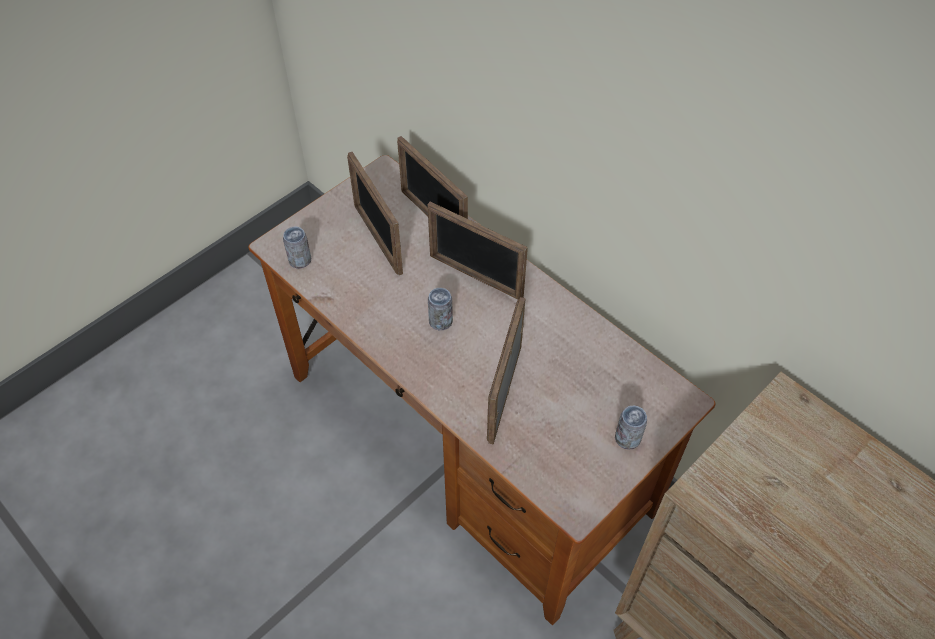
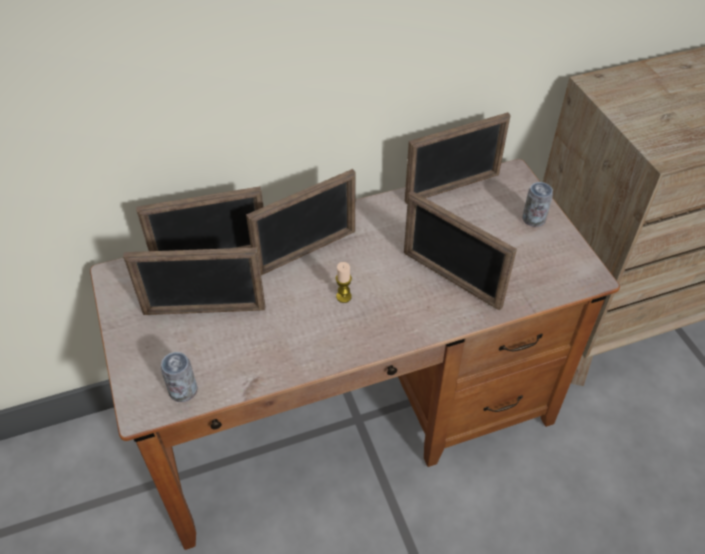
camera: 65 degrees left, 5 degrees down
(440, 321) = (343, 296): can -> candle
(627, 355) = (452, 188): none -> picture frame

